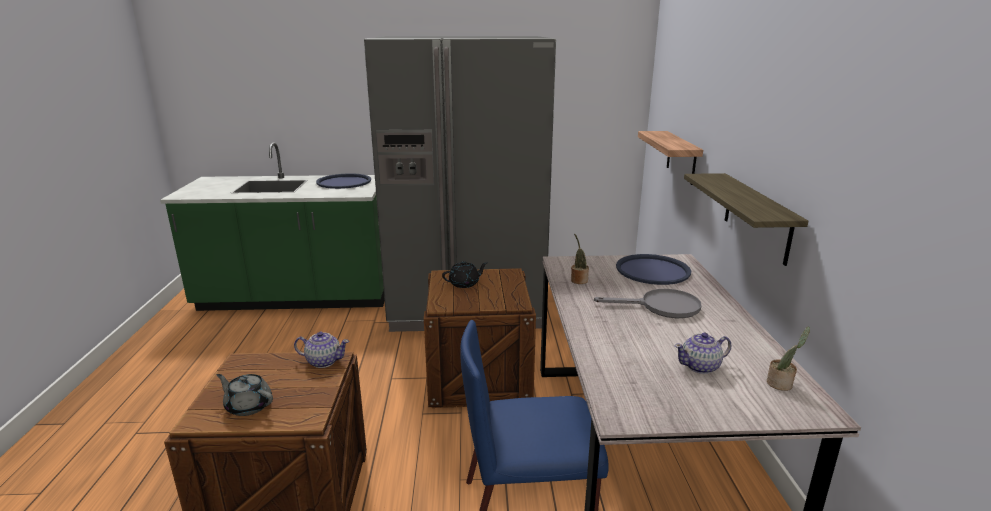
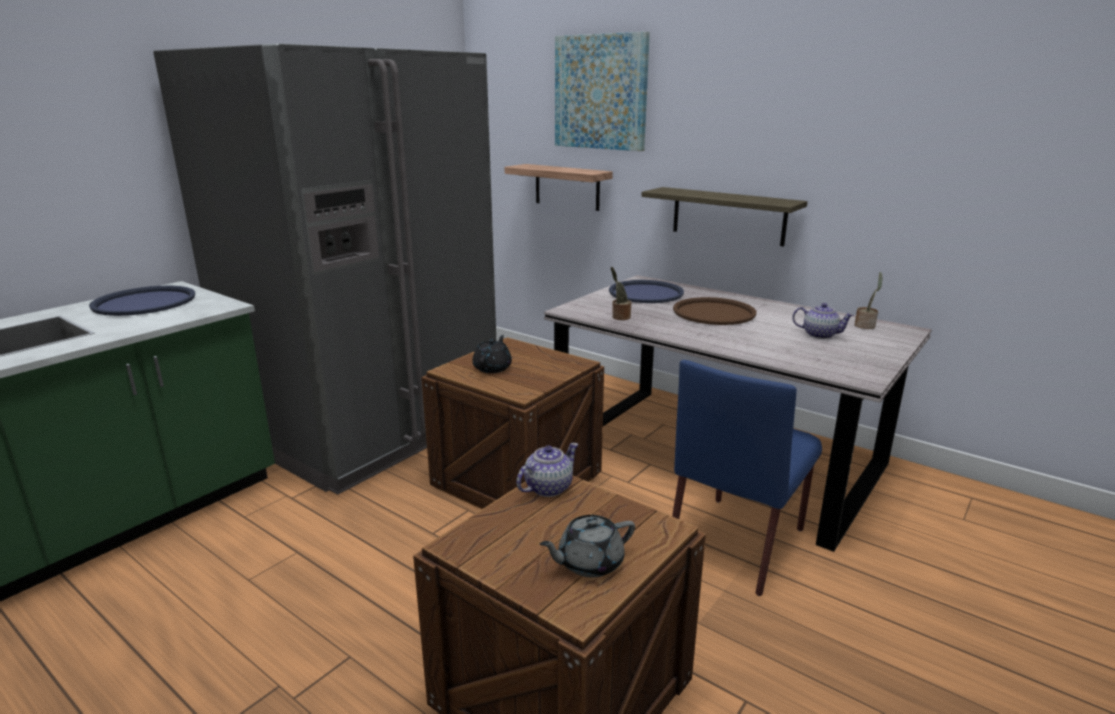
camera: 50 degrees left, 0 degrees up
(661, 307) = (714, 312): grey frying pan -> brown tray
(700, 366) = (819, 335): teapot -> teapot turned 90 degrees counterclockwise
(707, 72) = (601, 92): none -> picture

